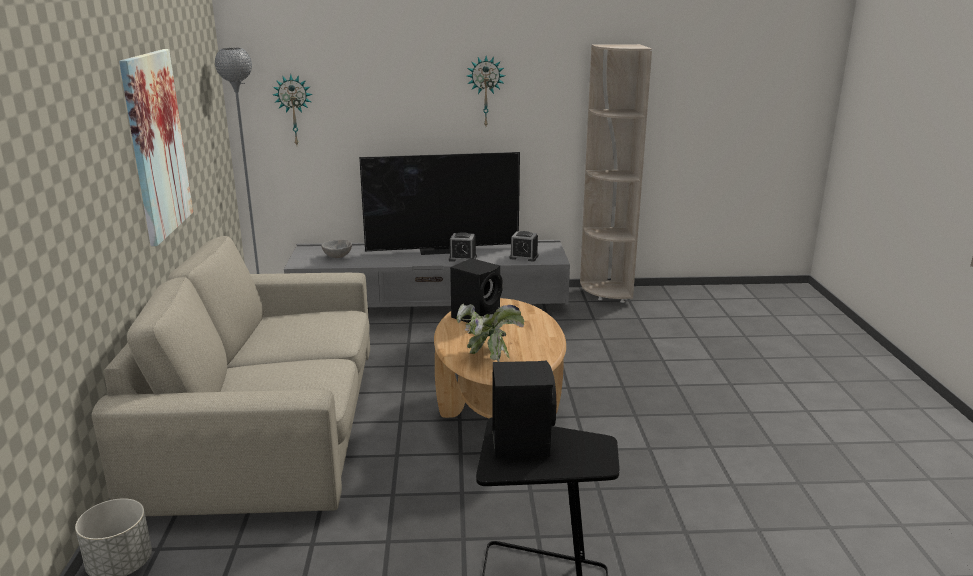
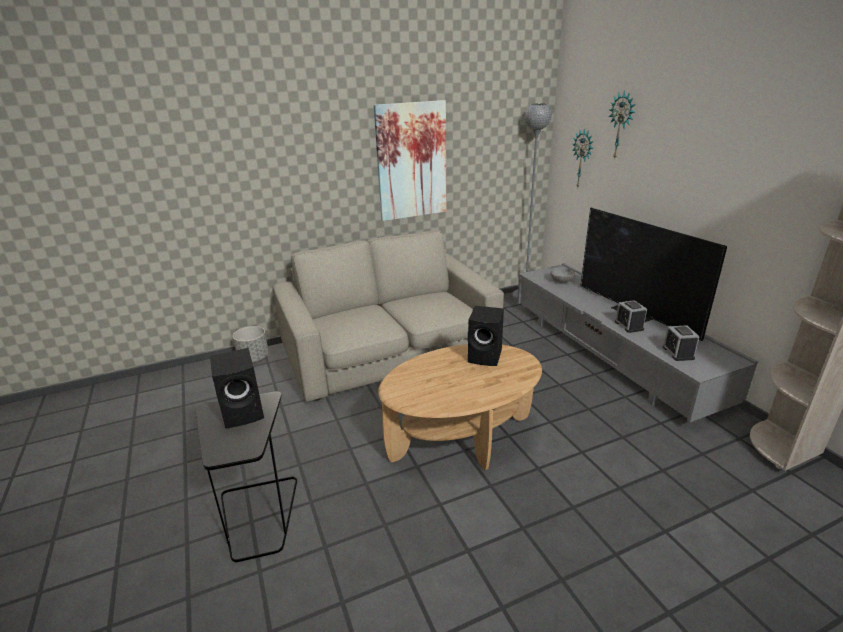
camera: 70 degrees right, 5 degrees up
(485, 91) = (725, 171): wall clock -> wall clock (621, 126)
(487, 356) = (417, 378): potted plant -> none

